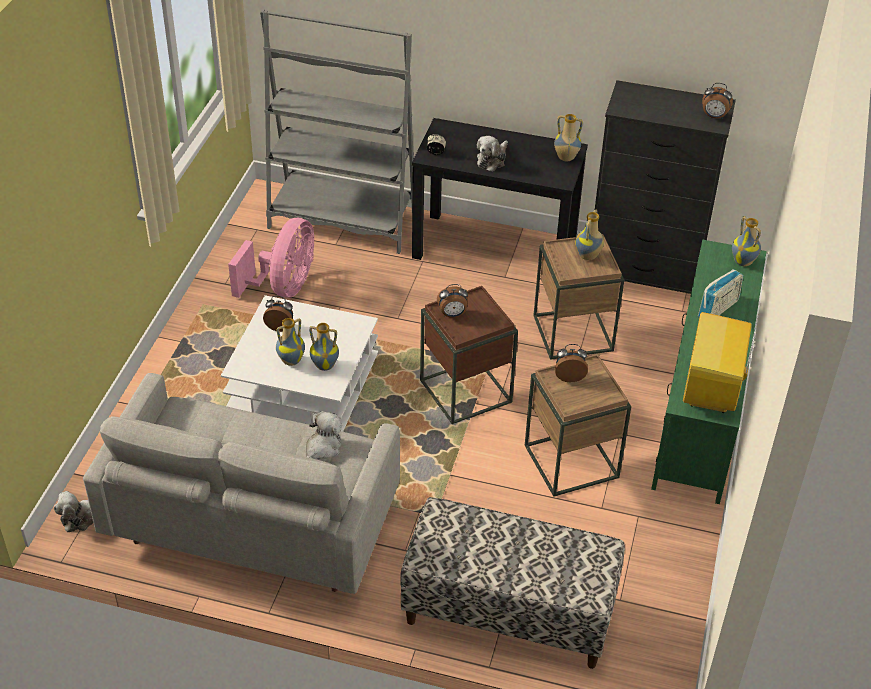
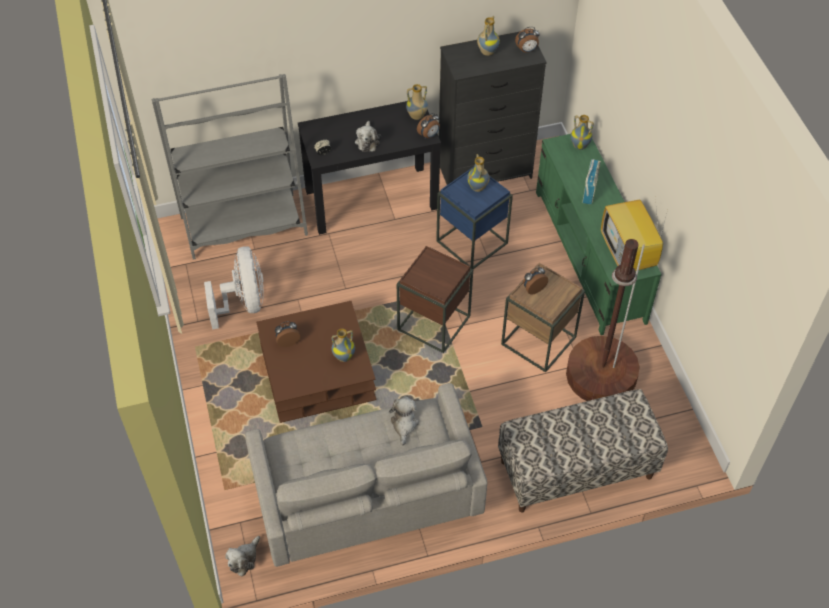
camera: 30 degrees left, 10 degrees up
(283, 287) = (244, 303): pink fan -> white fan
(291, 360) = (317, 364): vase -> vase (487, 51)
(303, 381) = (317, 372): white coffee table -> brown coffee table
(452, 315) = (423, 278): alarm clock -> alarm clock (429, 135)
(573, 333) = (472, 242): brown side table -> blue side table
(617, 530) = (600, 375): none -> brown floor lamp

